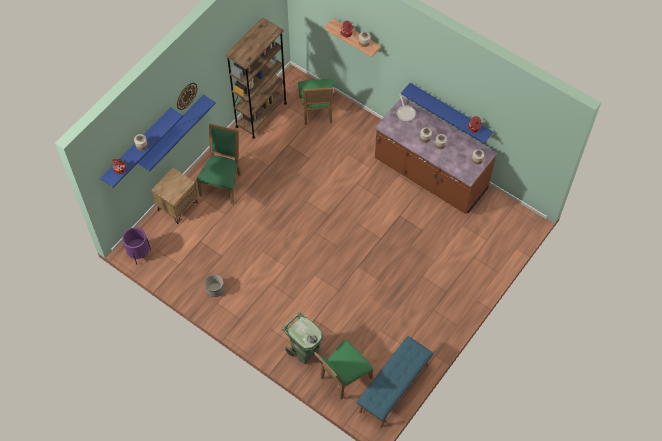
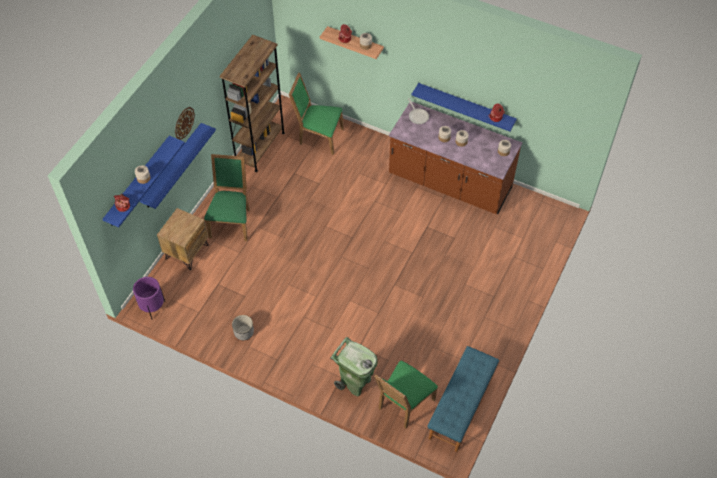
camera: 10 degrees left, 5 degrees down
(317, 112) = (318, 137): green chair -> green chair turned 120 degrees clockwise

